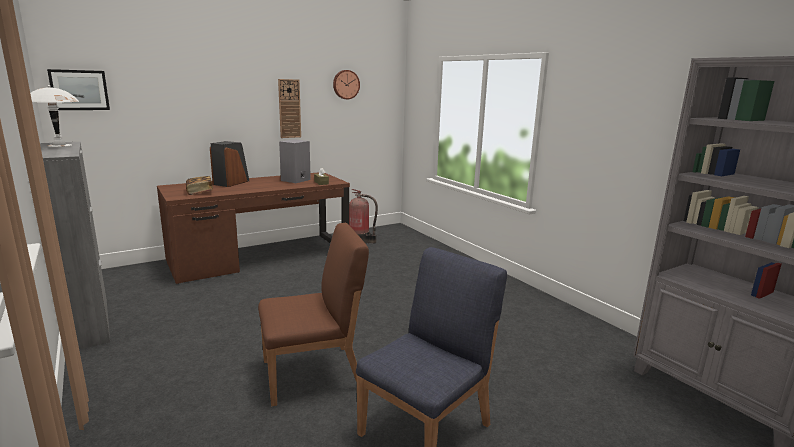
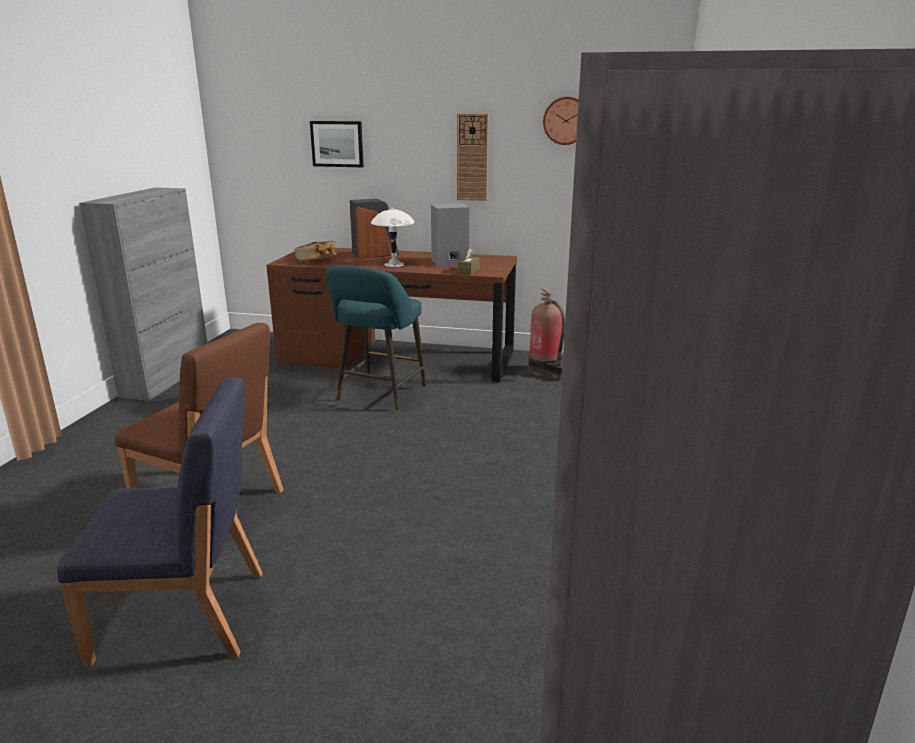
camera: 45 degrees right, 5 degrees up
(59, 146) = (148, 192): white table lamp -> white table lamp (394, 264)
(79, 90) = (238, 130): picture -> picture (337, 144)
(294, 280) = (379, 396): none -> turquoise stool

